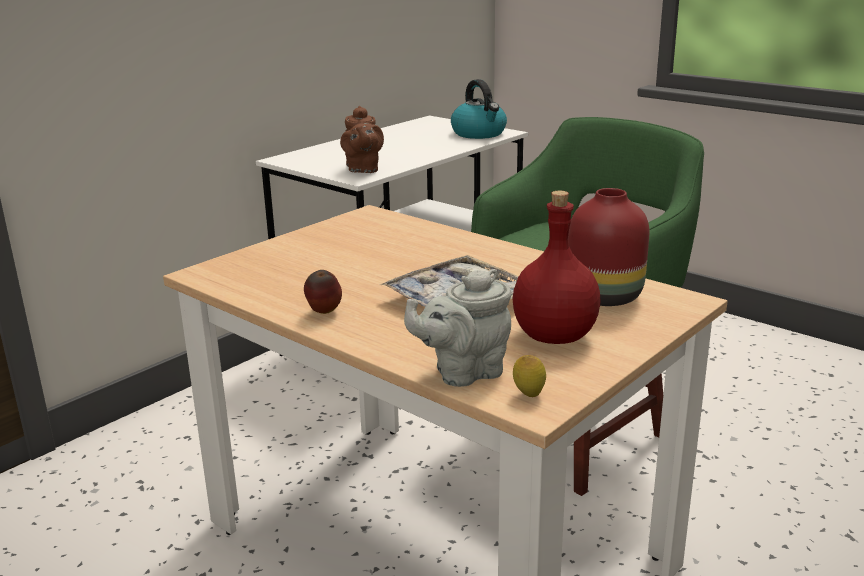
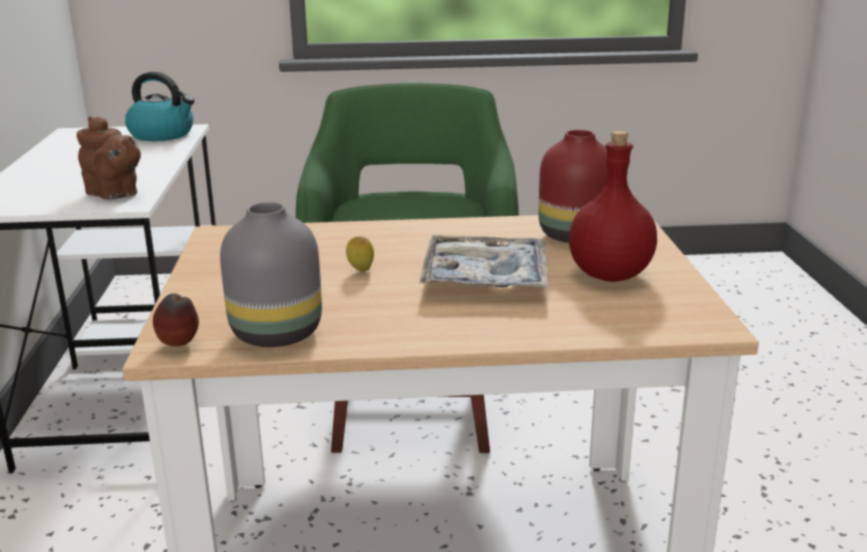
camera: 45 degrees left, 0 degrees up
(263, 286) = (276, 333): none -> grey vase
(324, 313) = (396, 331): apple -> apple (179, 346)
(463, 372) = (615, 325): grey teapot -> none
(528, 395) = (690, 321): lemon -> lemon (361, 271)

